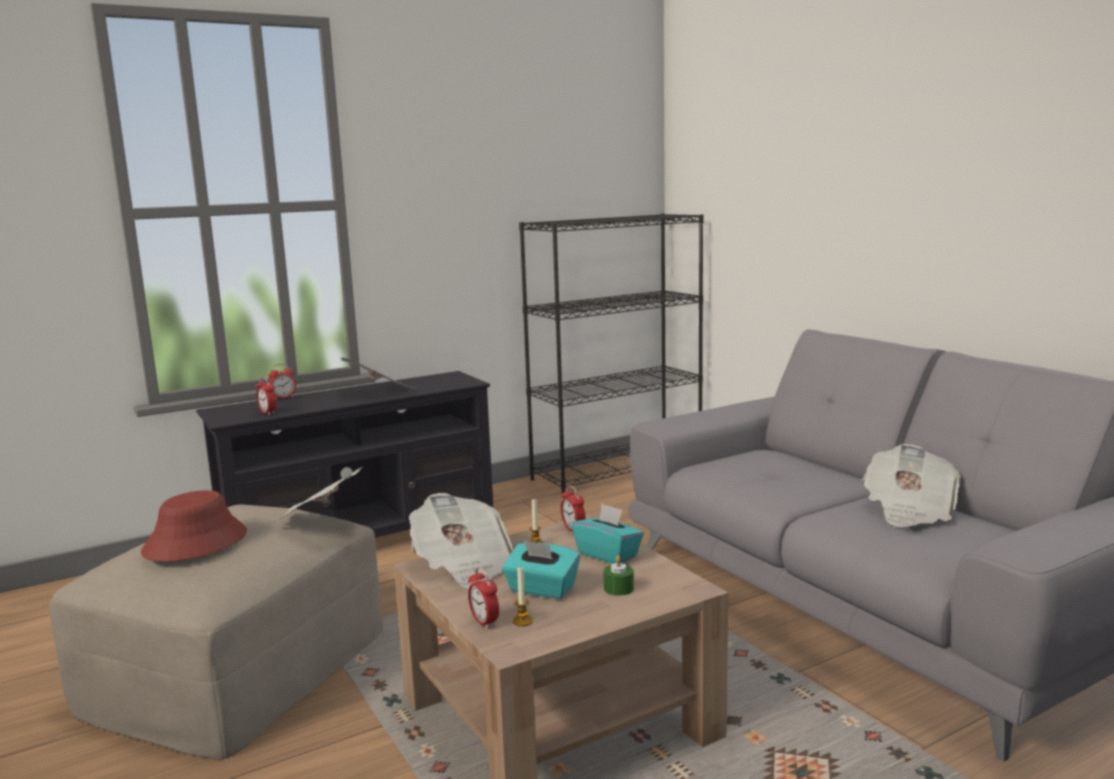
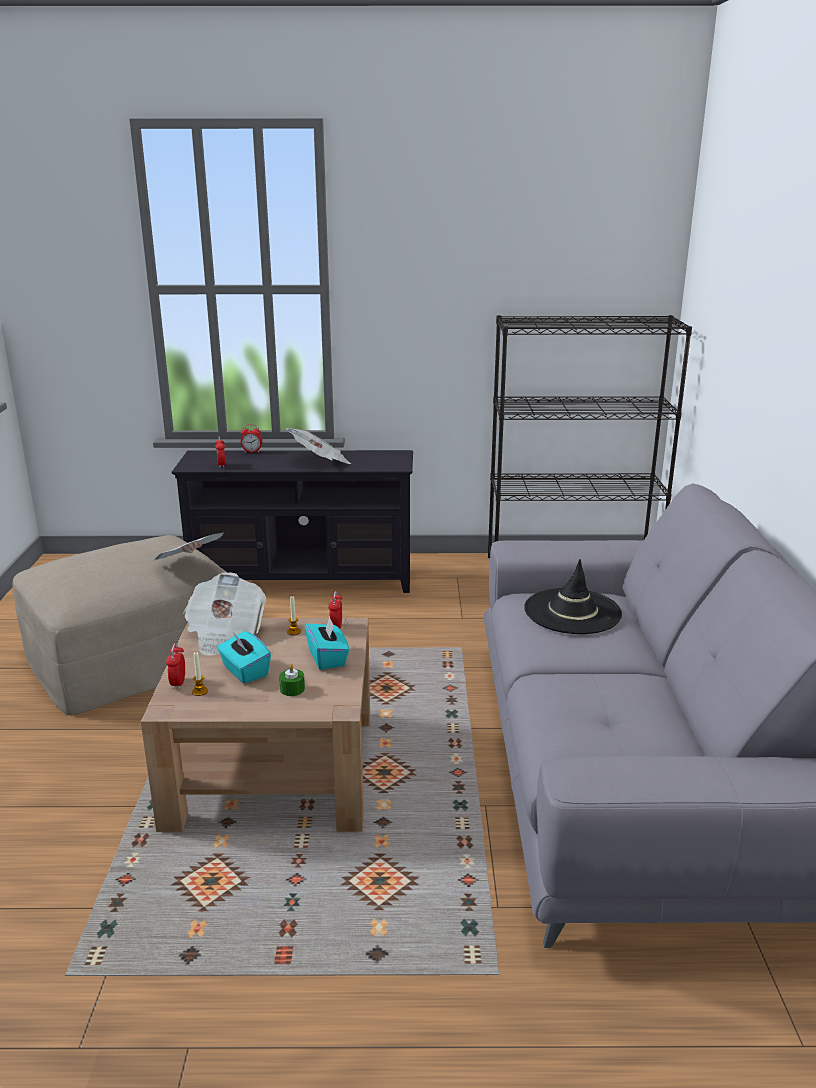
camera: 30 degrees right, 10 degrees up
(195, 543) = (99, 562): red hat -> none
(759, 466) = (572, 611): none -> black hat
(908, 510) = (628, 700): newspaper -> none

